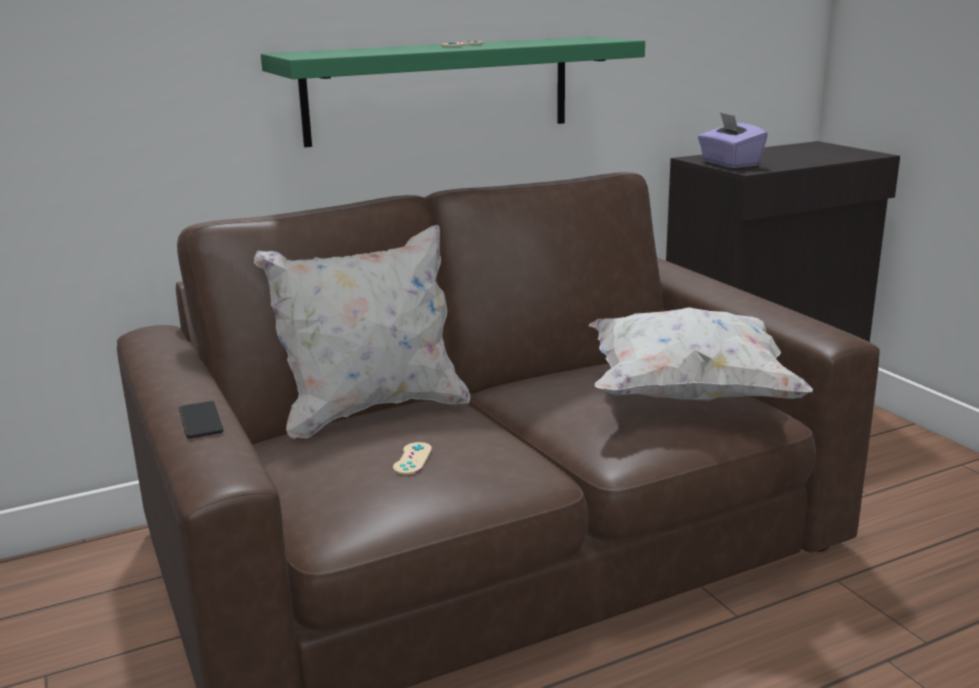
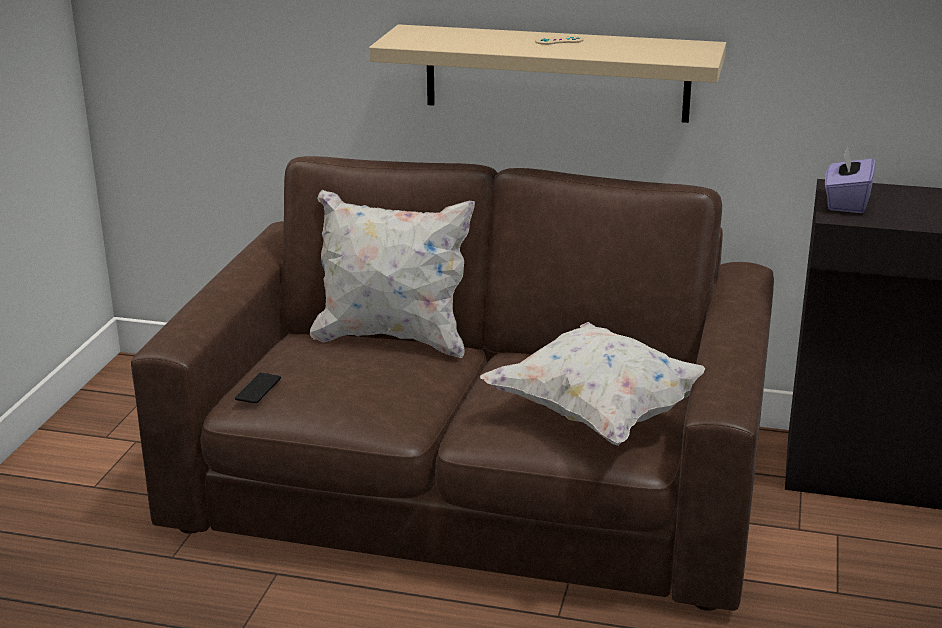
camera: 40 degrees right, 5 degrees up
(201, 421) = (209, 305): phone -> phone (258, 389)
(412, 459) = (337, 381): beige game controller -> none
(439, 90) = (556, 73): green shelf -> beige shelf

